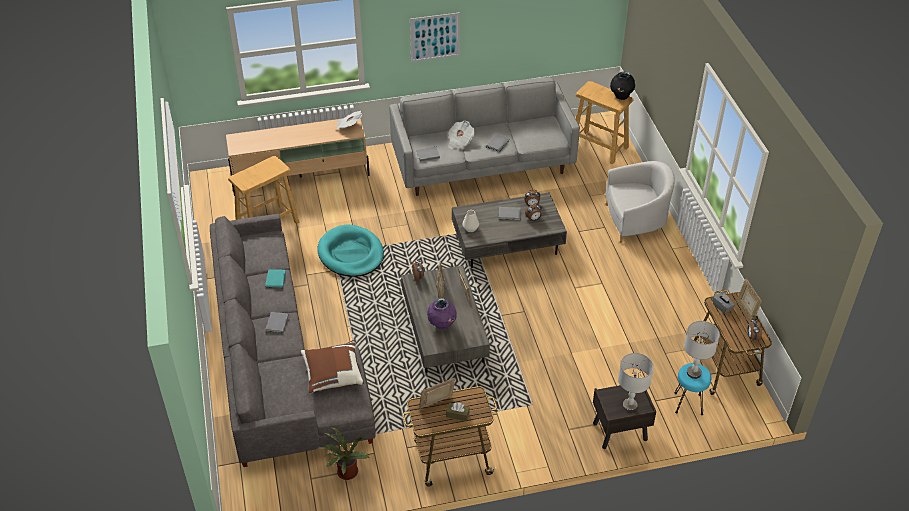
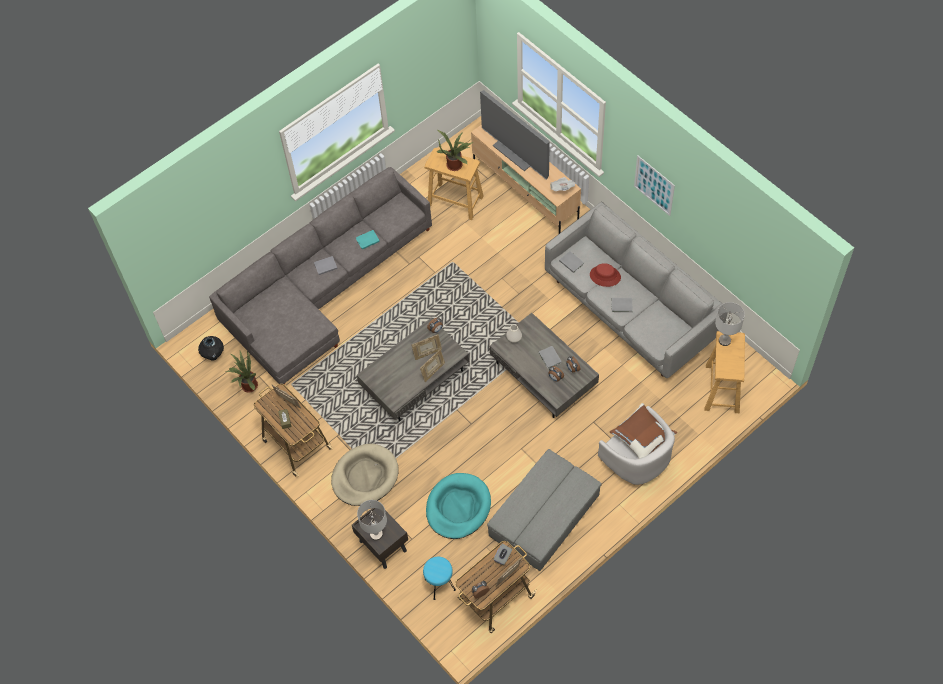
camera: 65 degrees right, 15 degrees up
(263, 171) = (455, 164): none -> potted plant
(282, 137) = (516, 152): none -> television
(333, 374) = (298, 326): brown pillow -> brown pillow (642, 437)
(351, 254) = (459, 273): turquoise dog bed -> turquoise dog bed (458, 507)
(442, 325) = (394, 371): purple vase -> none
(459, 141) = (605, 276): newspaper -> red hat
(529, 415) = (365, 476): none -> beige dog bed
(621, 96) = (737, 369): black vase -> black vase (213, 355)
(656, 301) = (544, 516): none -> grey ottoman
(693, 373) = (437, 567): grey table lamp -> grey table lamp (724, 340)

